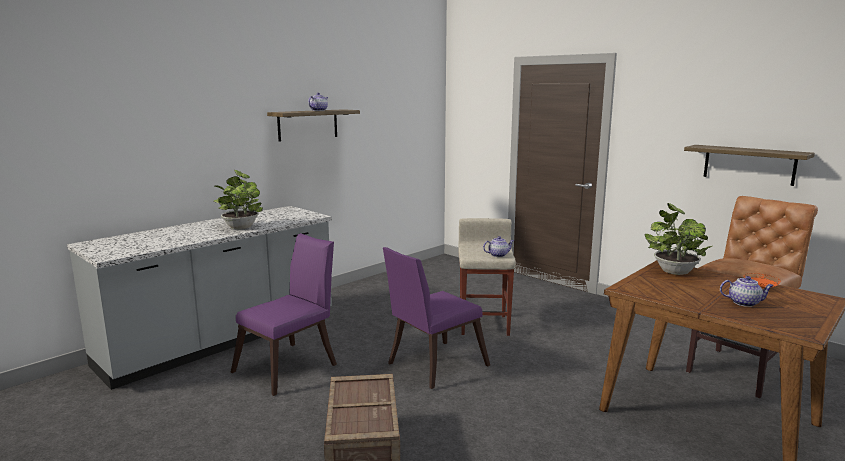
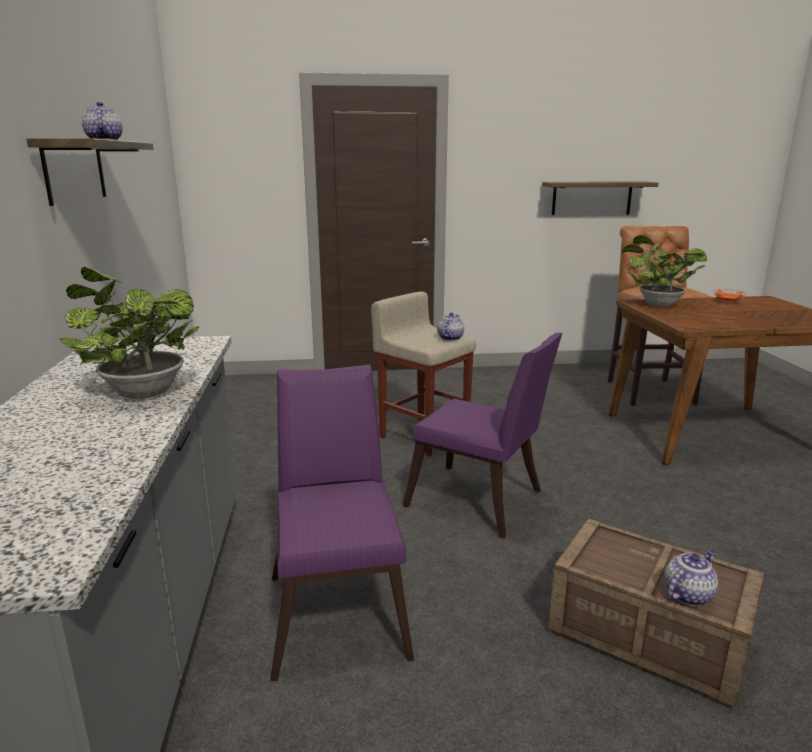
camera: 50 degrees left, 5 degrees up
(432, 366) = (480, 503): purple chair -> purple chair turned 60 degrees counterclockwise
(744, 303) = (760, 314): teapot -> teapot (688, 594)

